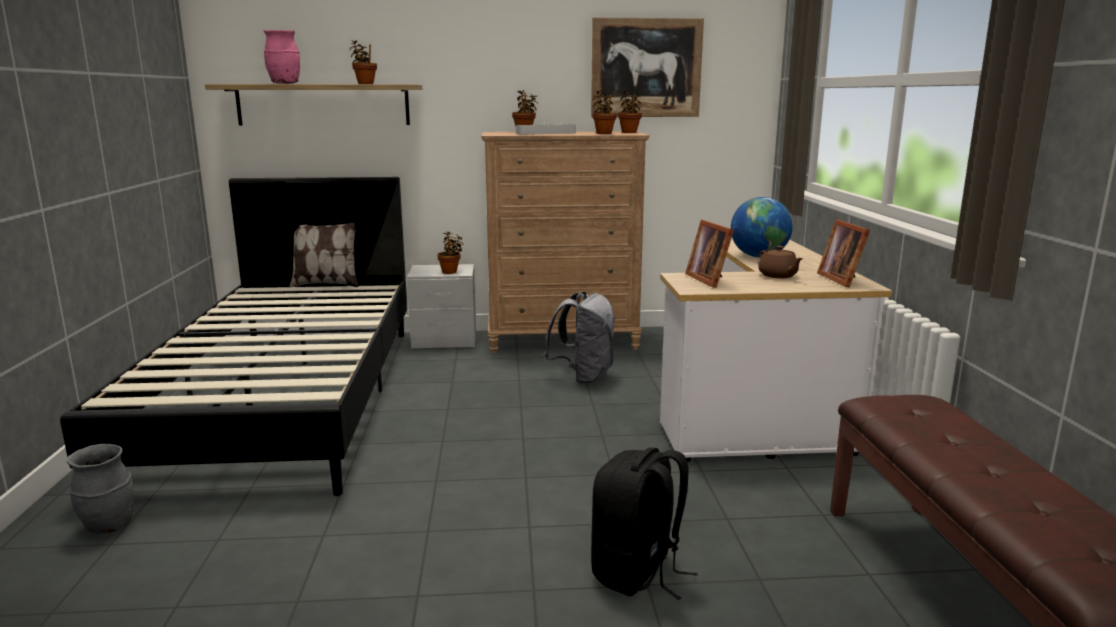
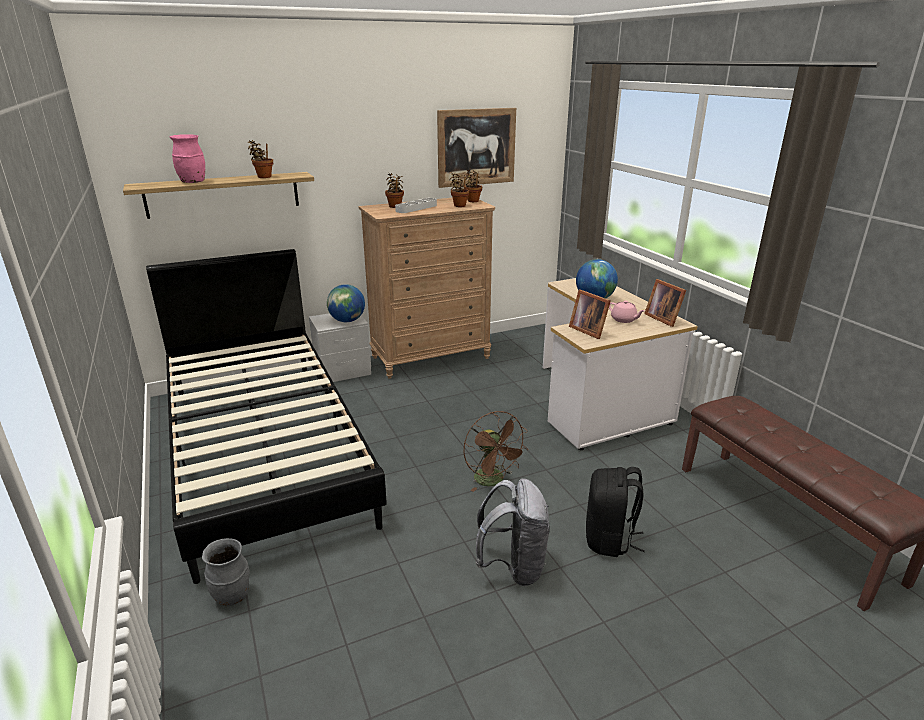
camera: 20 degrees left, 10 degrees up
(325, 284) = (242, 344): pillow -> none
(450, 272) = (347, 321): potted plant -> globe
(528, 474) = (493, 481): none -> brown fan
(583, 377) = (469, 390): grey backpack -> grey backpack (513, 567)
(778, 276) = (624, 320): brown teapot -> pink teapot

